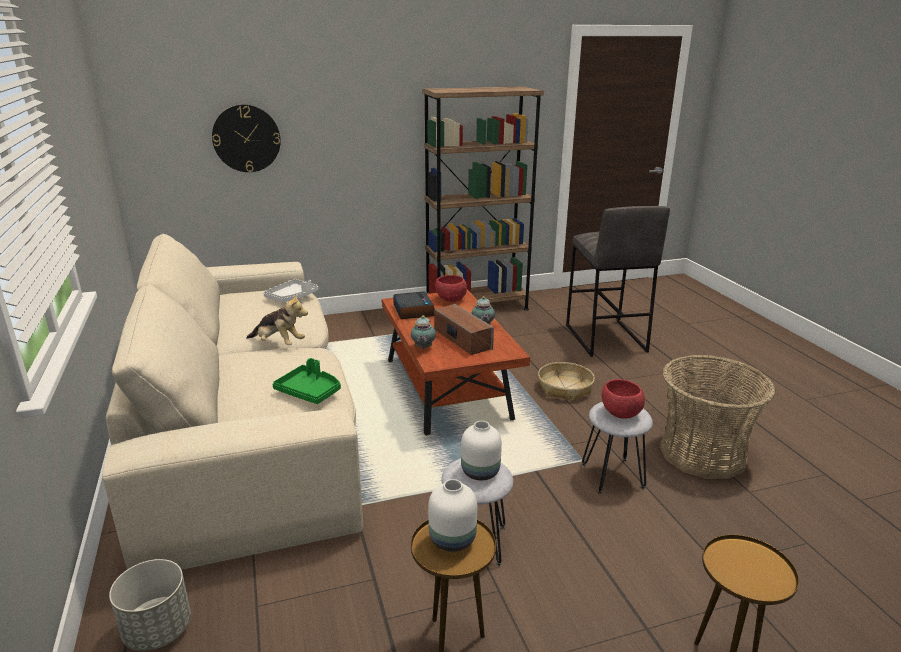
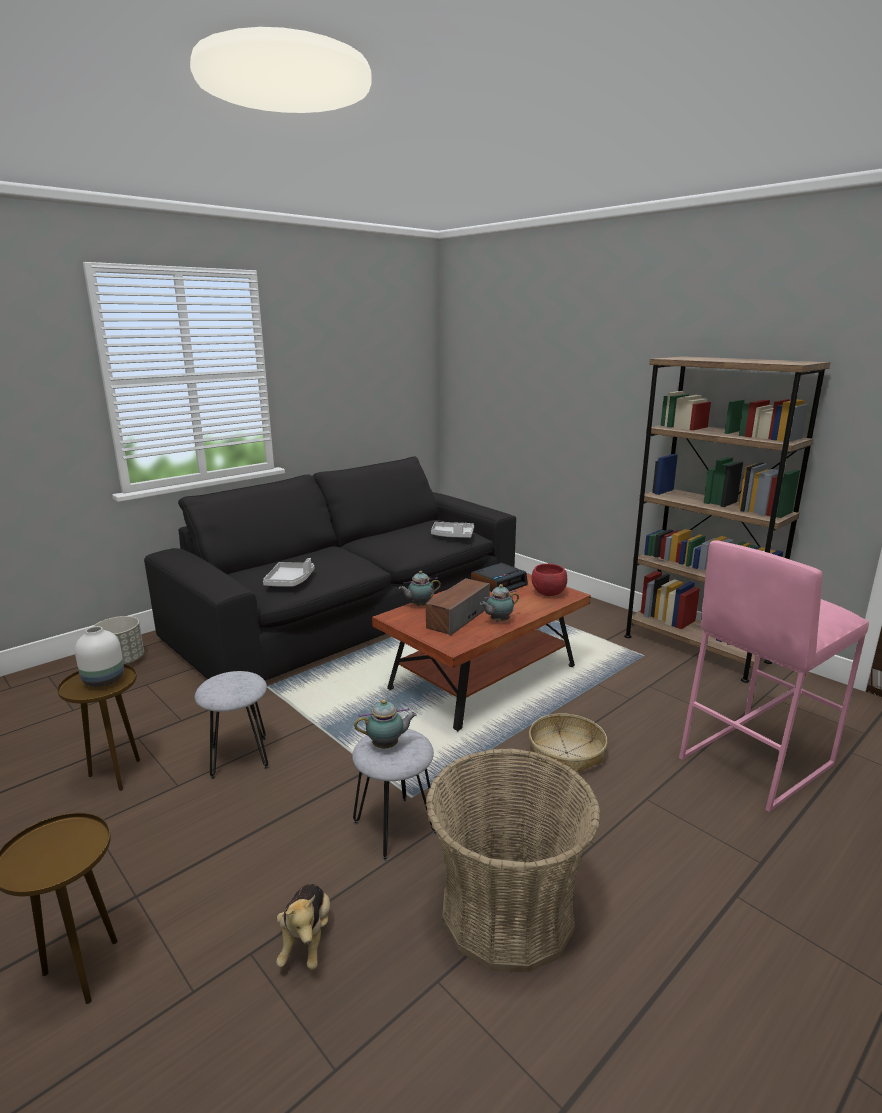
camera: 65 degrees right, 5 degrees down
(246, 138) = (520, 393): wall clock -> none
(248, 422) = (353, 613): beige sofa -> black sofa
(278, 343) = (366, 554): plush toy -> plush toy (306, 939)
(310, 391) = (290, 581): green tray -> grey tray
(480, 471) = (232, 684): white vase -> none
(605, 338) = (754, 760): grey stool -> pink stool
(621, 414) = (387, 745): red bowl -> teapot

